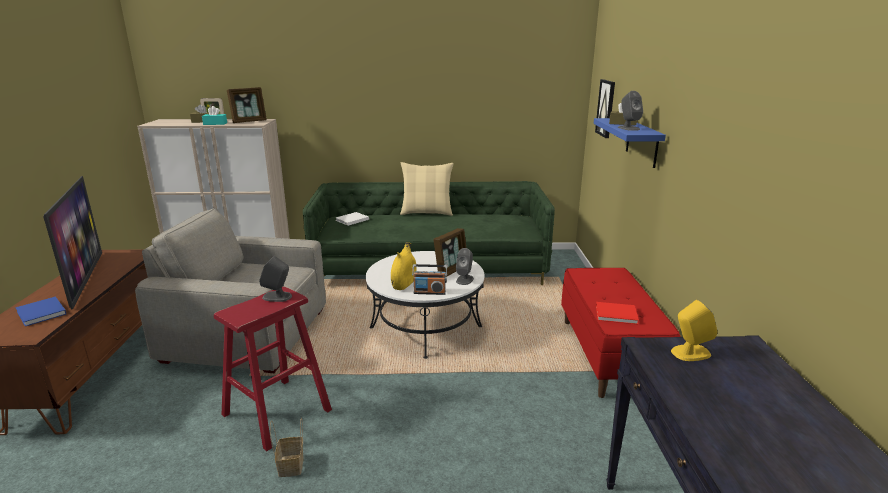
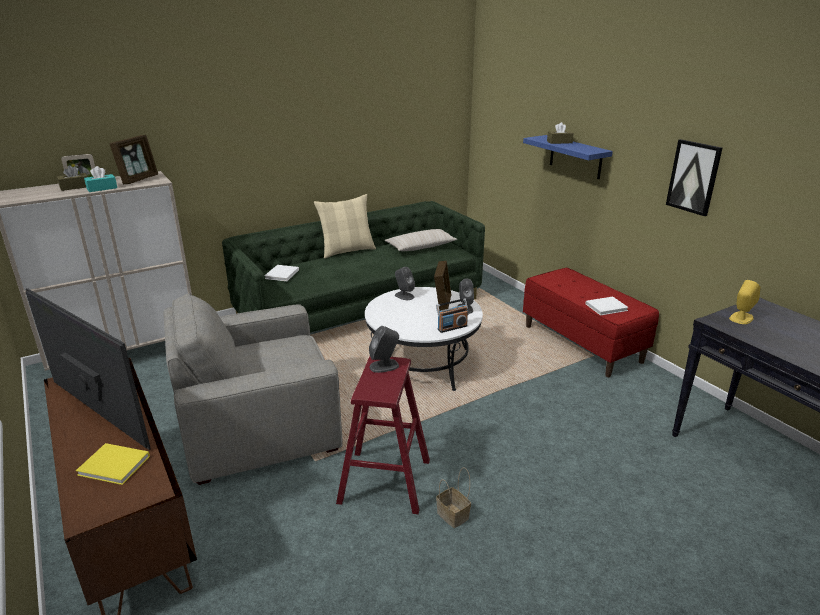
camera: 30 degrees left, 5 degrees up
(42, 313) = (115, 466): blue book -> yellow book
(404, 284) = (420, 326): yellow vase -> none
(494, 221) = (421, 247): none -> beige pillow
(606, 108) = (507, 124): picture -> picture (694, 177)
(617, 314) = (607, 307): red book -> white book
(628, 128) = (575, 147): grey speaker -> grey speaker (404, 296)

